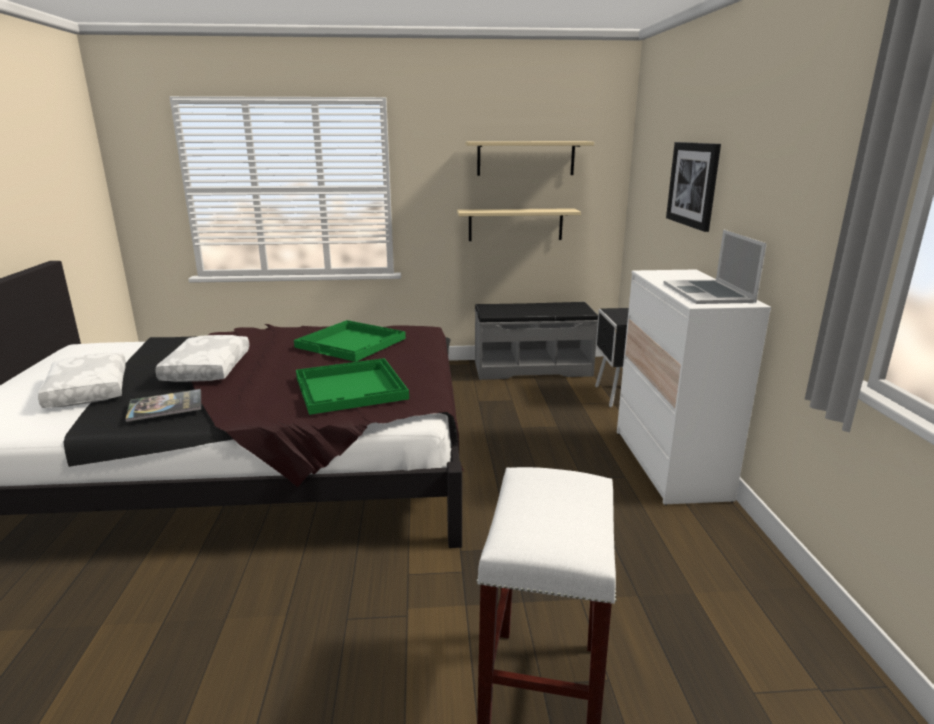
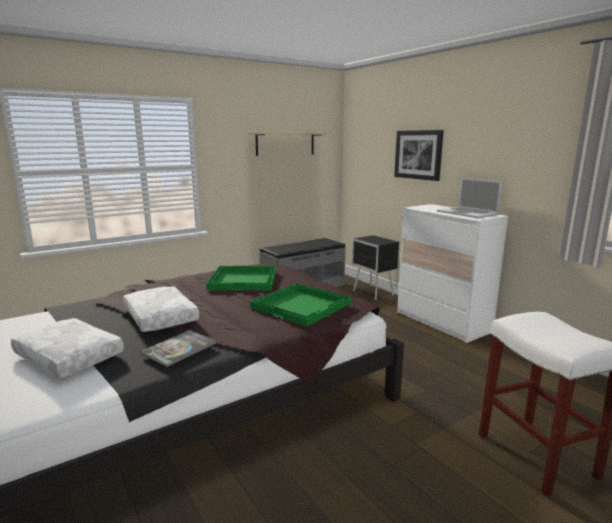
camera: 30 degrees left, 5 degrees down
(515, 224) = (281, 189): beige shelf -> none

